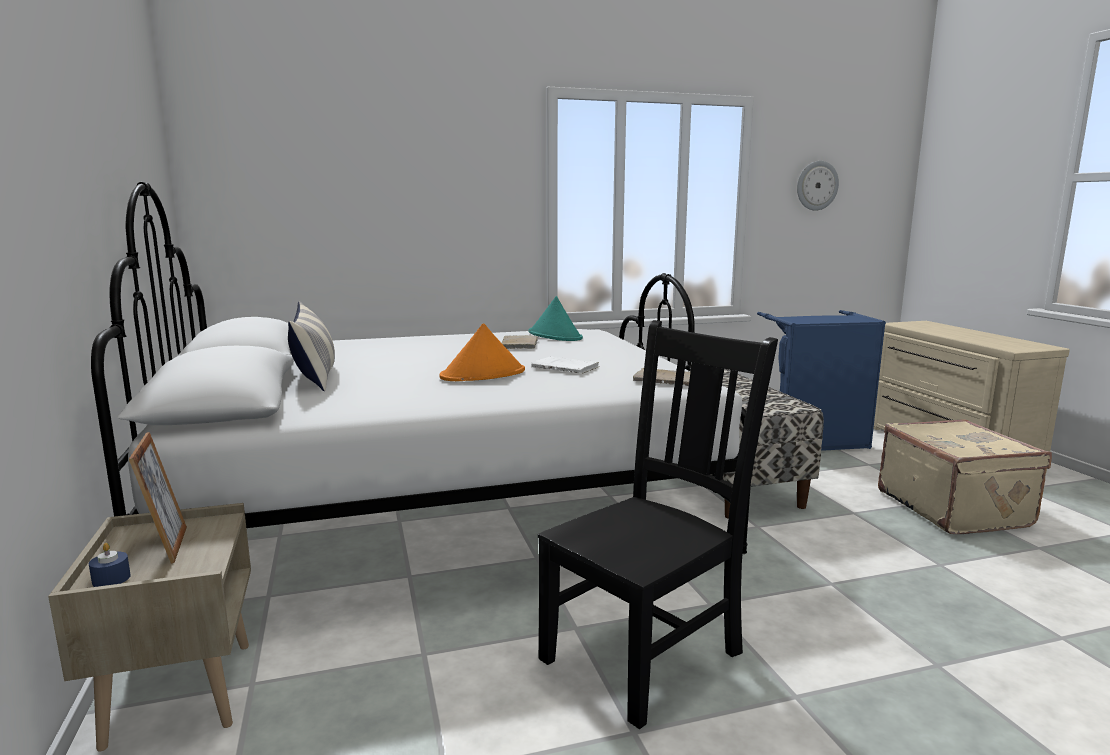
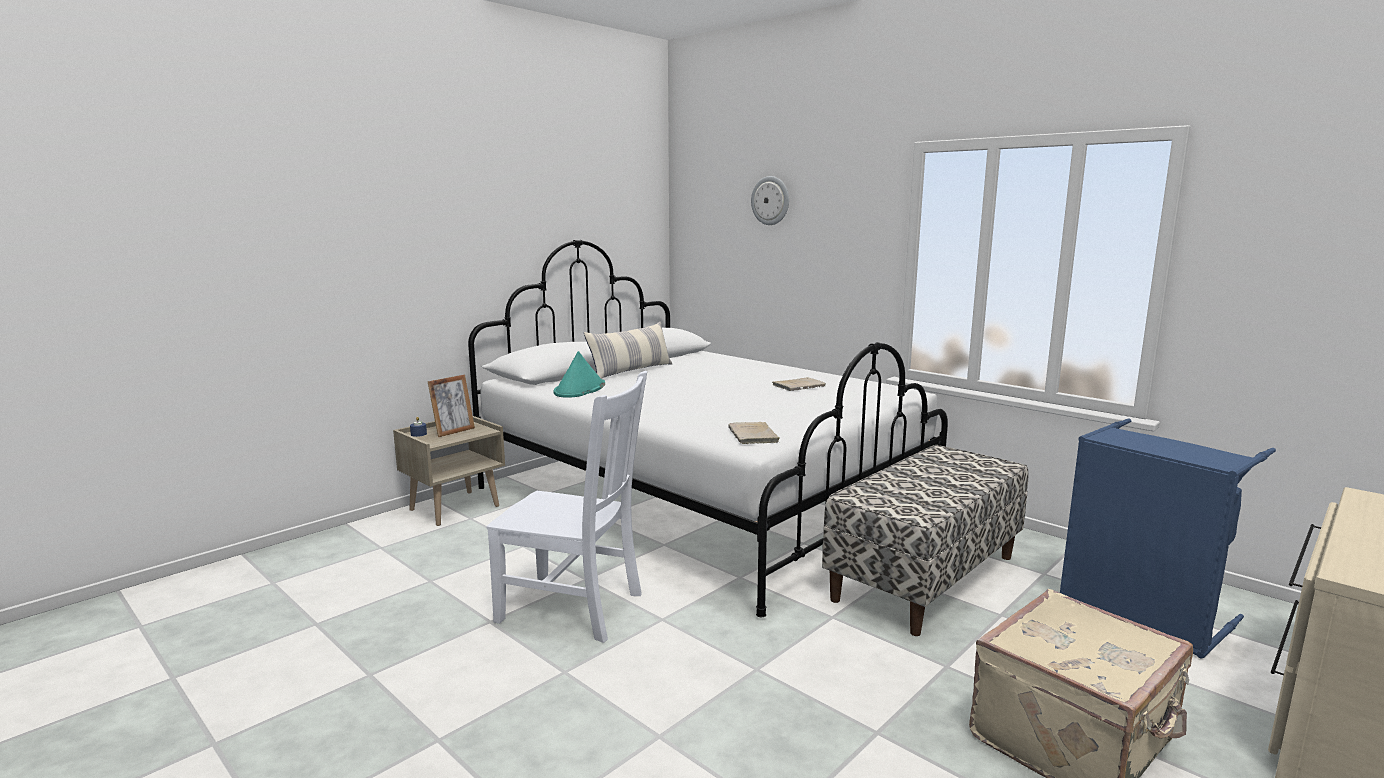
camera: 60 degrees right, 0 degrees up
(483, 375) = (686, 396): orange hat -> none
(555, 335) = (856, 388): turquoise hat -> turquoise hat (579, 389)
(567, 368) = (743, 408): white book -> none
(646, 653) = (575, 608): black chair -> white chair
(816, 185) = (1315, 251): wall clock -> wall clock (770, 200)

